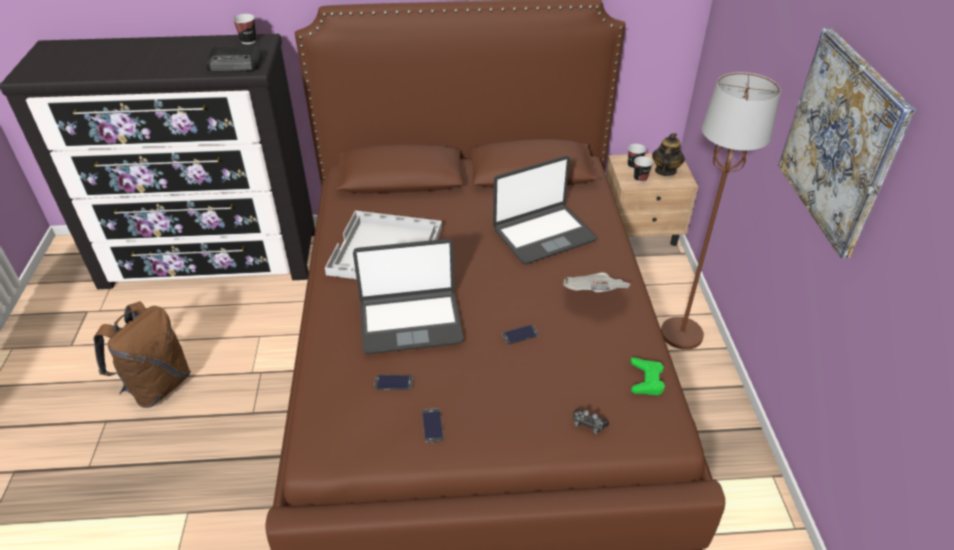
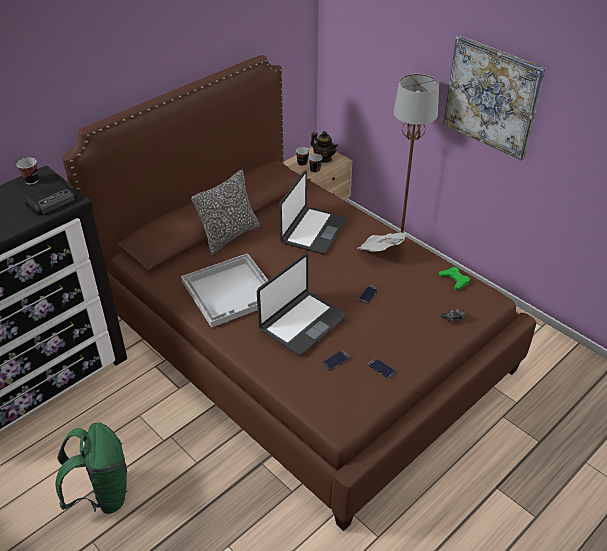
camera: 40 degrees left, 0 degrees up
(157, 385) = (102, 494): brown backpack -> green backpack
(452, 197) = (229, 236): none -> pillow
(665, 171) = (323, 158): teapot -> teapot turned 150 degrees clockwise

